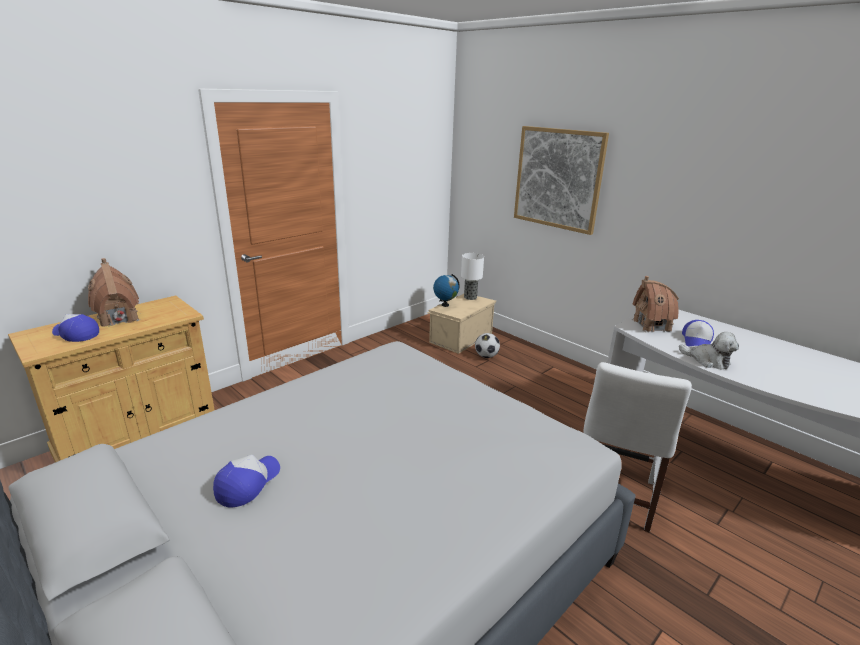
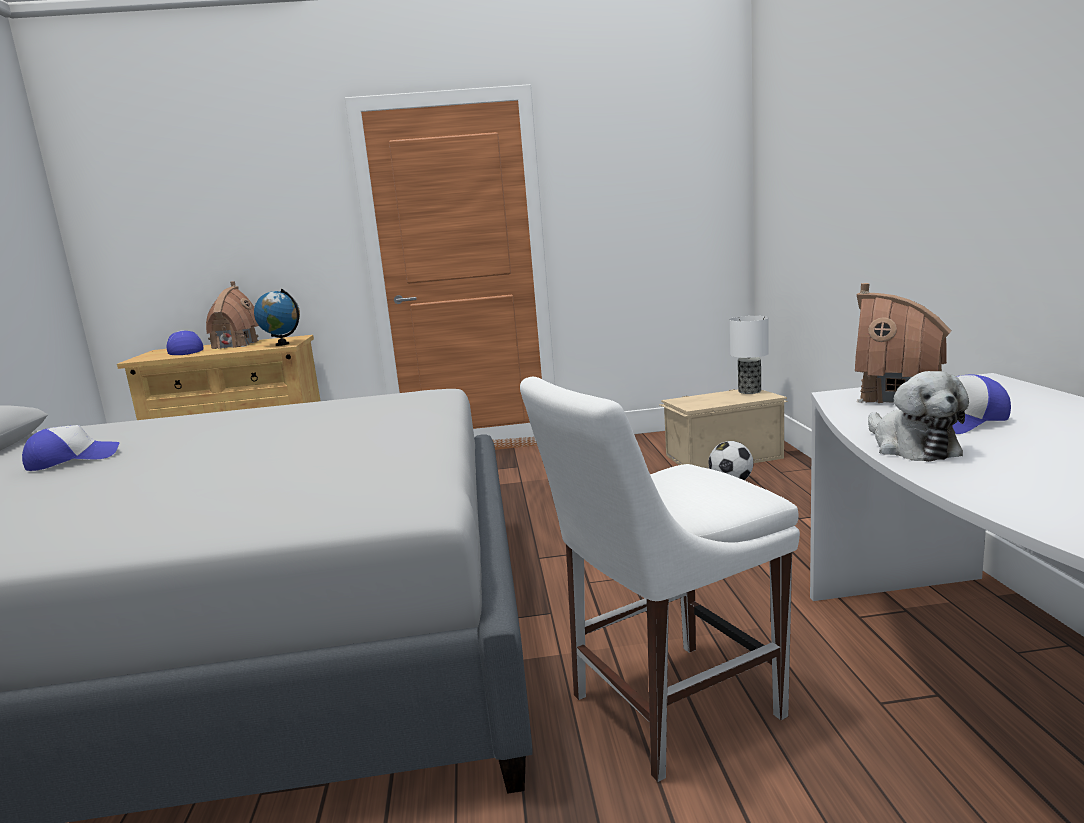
camera: 40 degrees right, 10 degrees down
(445, 305) = (694, 396): globe -> globe (282, 344)
(558, 179) = (855, 159): picture -> none

